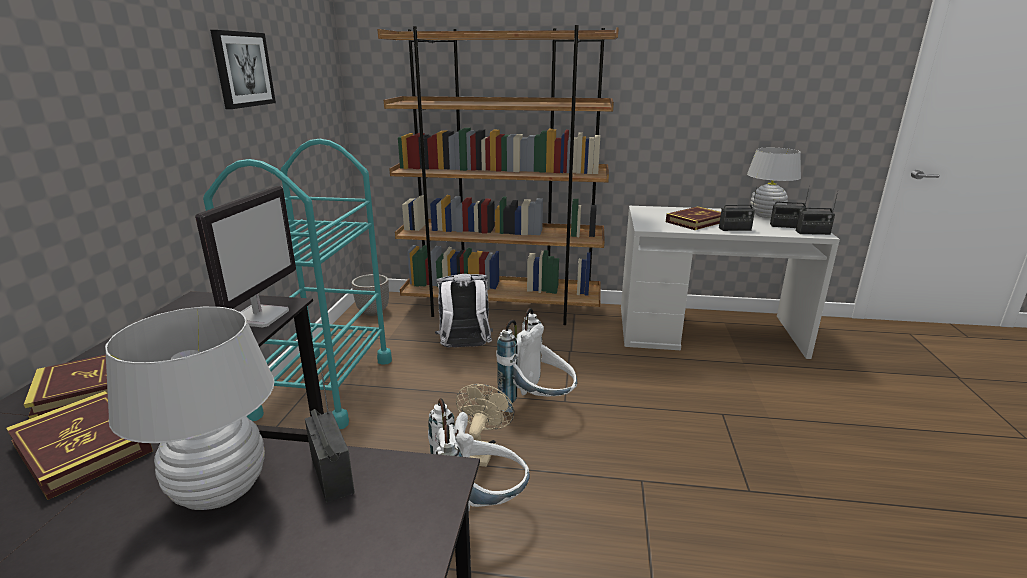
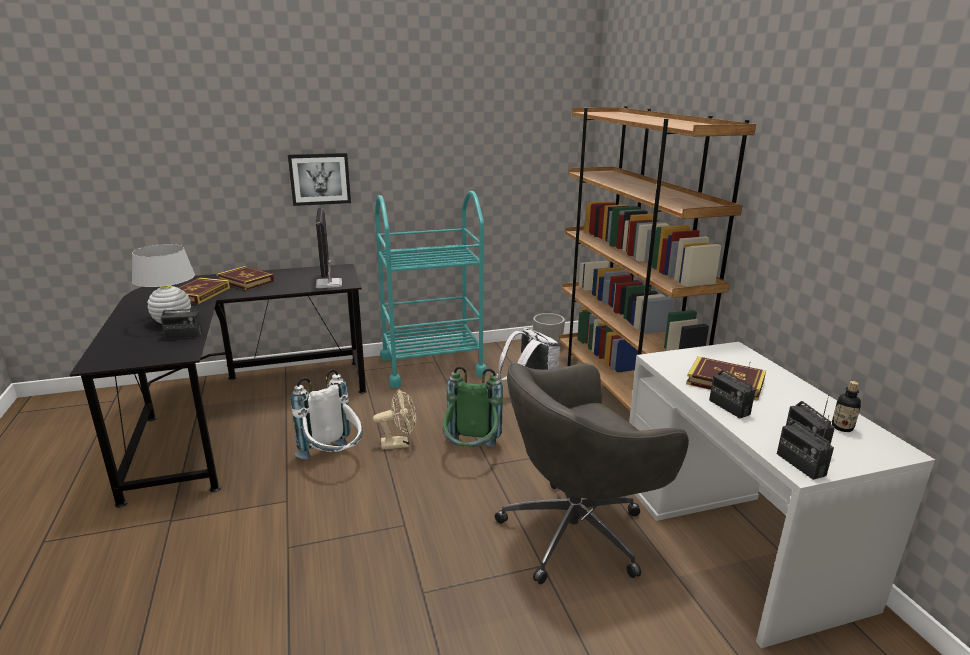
camera: 65 degrees right, 0 degrees up
(242, 69) = (448, 136): picture -> picture (319, 179)
(260, 316) = (329, 284): monitor -> monitor turned 90 degrees clockwise
(332, 475) = (183, 335): radio -> radio turned 45 degrees clockwise
(538, 407) = (471, 454): white backpack -> green backpack
(683, 385) = (577, 531): none -> grey office chair
(766, 215) = (842, 427): white table lamp -> bottle

